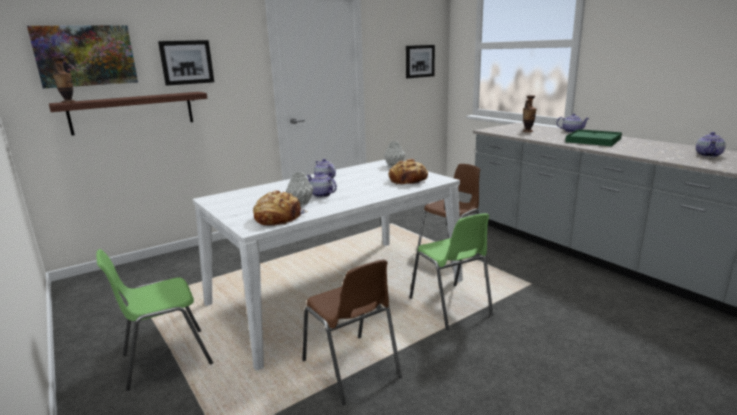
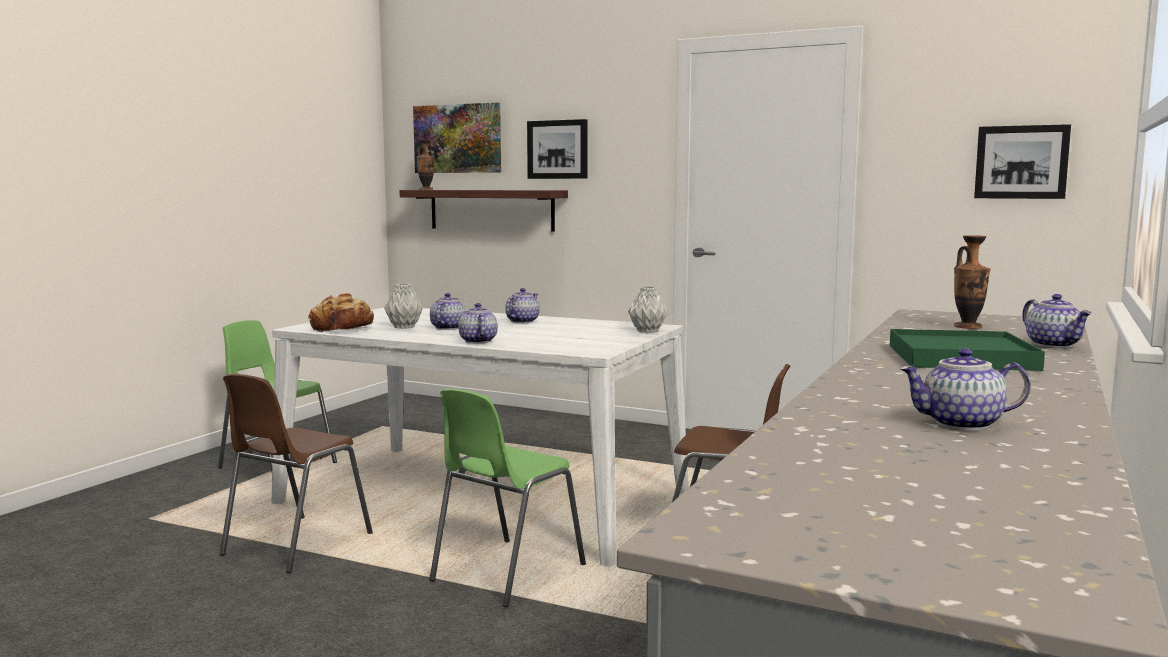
camera: 60 degrees right, 10 degrees down
(380, 194) = (477, 341): none -> teapot
(408, 180) = (564, 343): bread -> none

